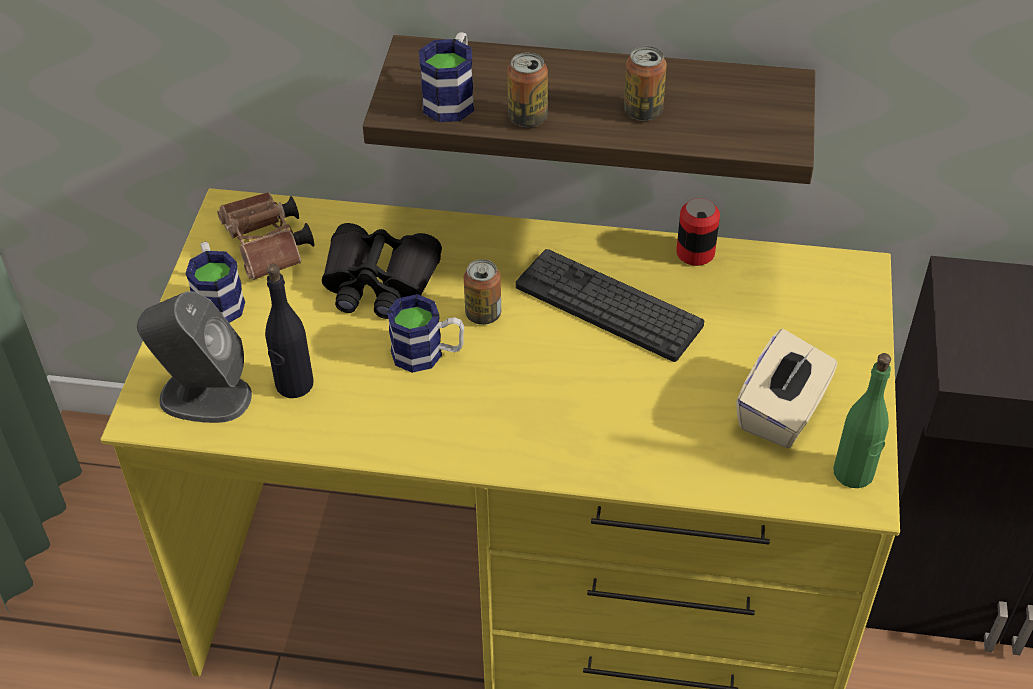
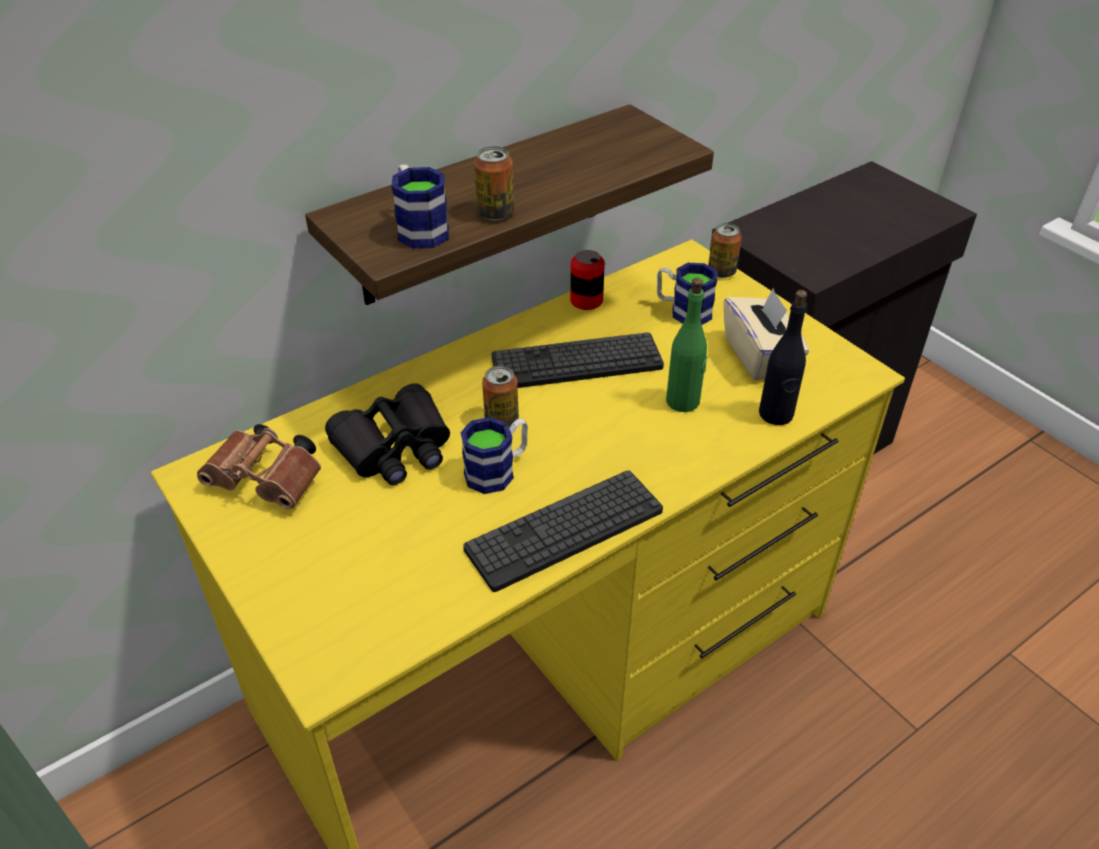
camera: 45 degrees left, 5 degrees down
(204, 396) = (359, 623): grey speaker -> none
(218, 299) = (273, 545): mug -> mug (683, 310)
(294, 384) = (424, 561): black bottle -> black bottle (776, 414)
(414, 436) = (564, 530): none -> keyboard
(643, 111) = (566, 172): can -> can (721, 272)
(853, 473) = (842, 363): green bottle -> green bottle (683, 401)

